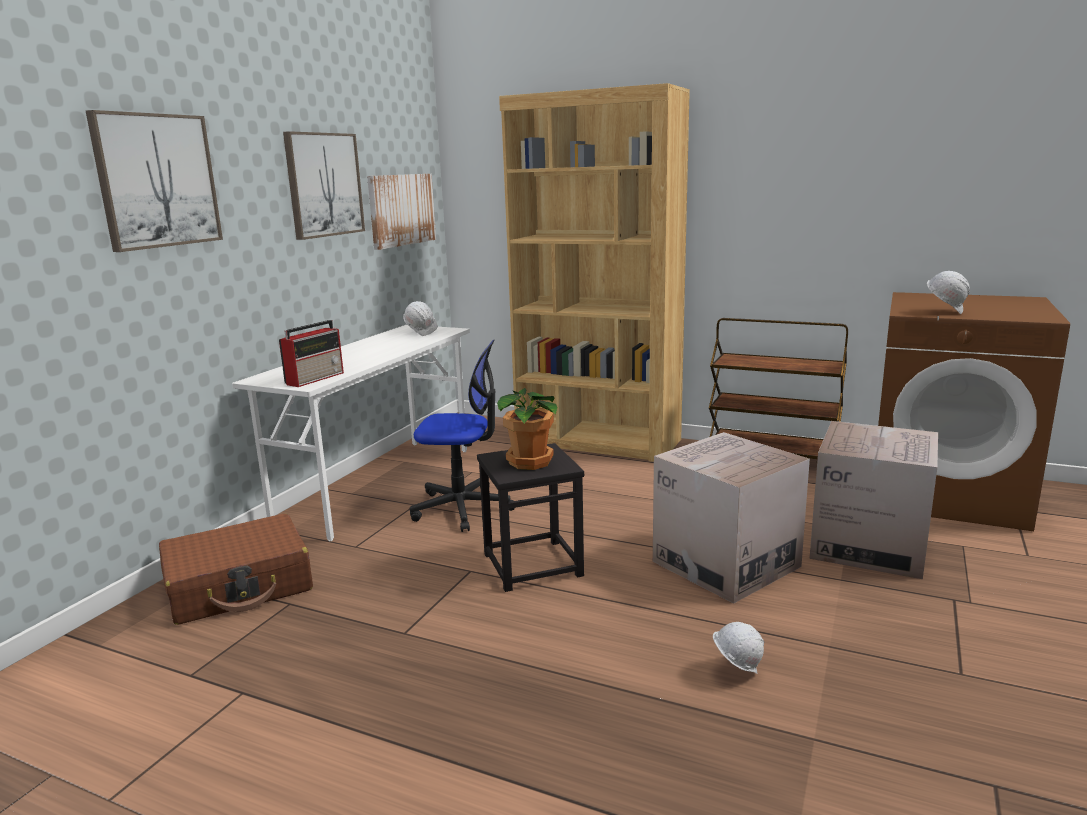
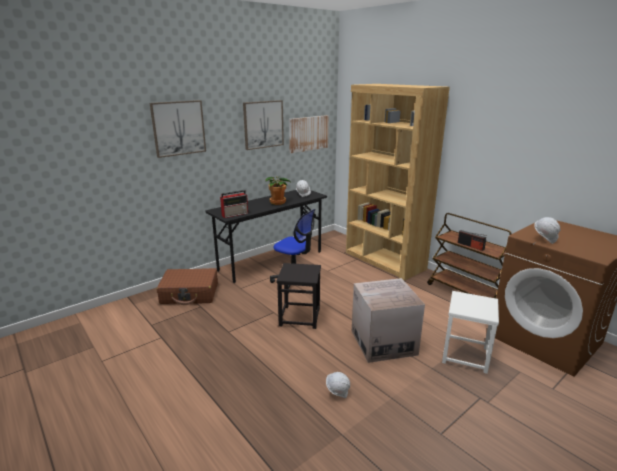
camera: 25 degrees right, 5 degrees up
(378, 485) = (271, 261): white desk -> black desk
(532, 462) = (300, 272): potted plant -> potted plant (278, 202)
(780, 367) = (470, 246): none -> radio
(869, 545) = (465, 355): cardboard box -> white stool

